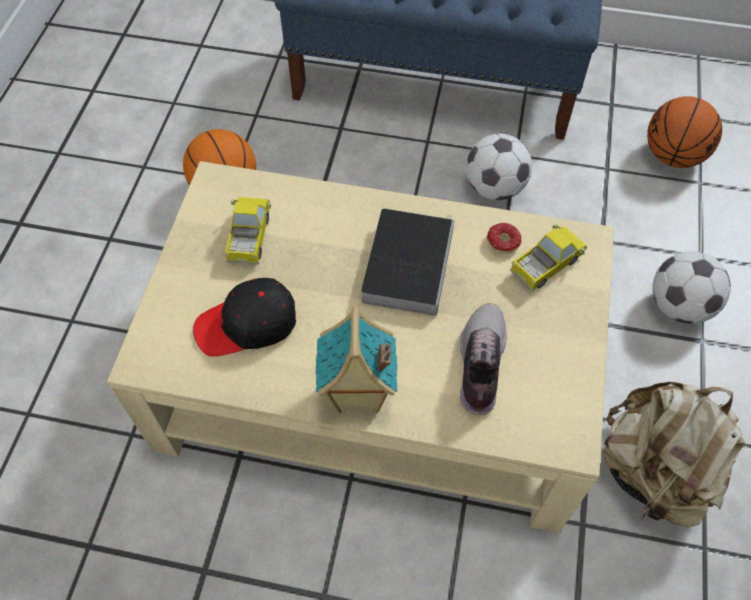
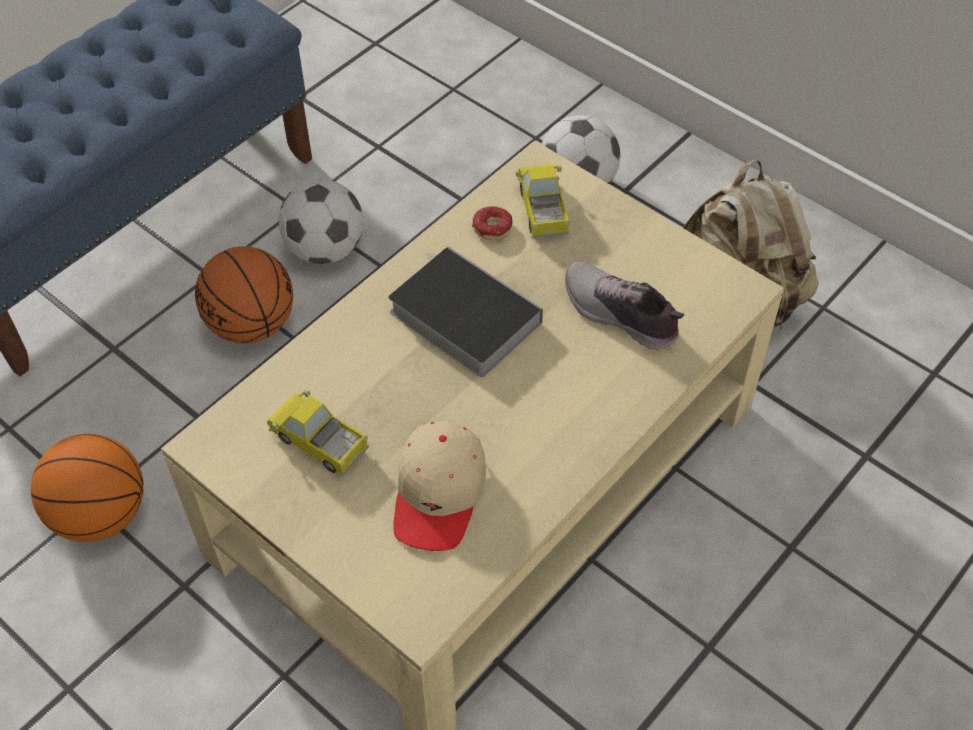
camera: 60 degrees left, 5 degrees down
(247, 324) = (439, 493): black cap -> beige cap
(357, 395) = (591, 431): toy house -> none
(672, 156) = (405, 89): basketball -> basketball (251, 325)

